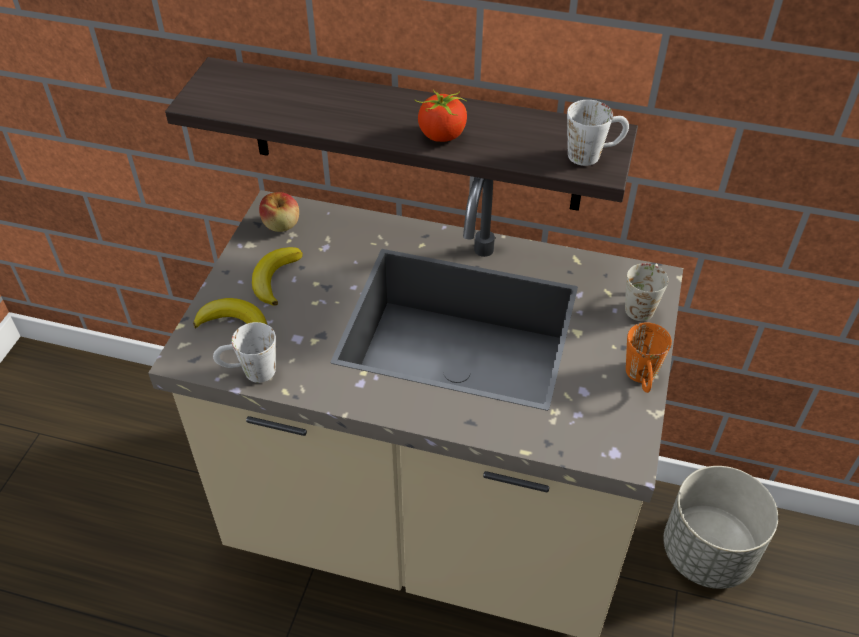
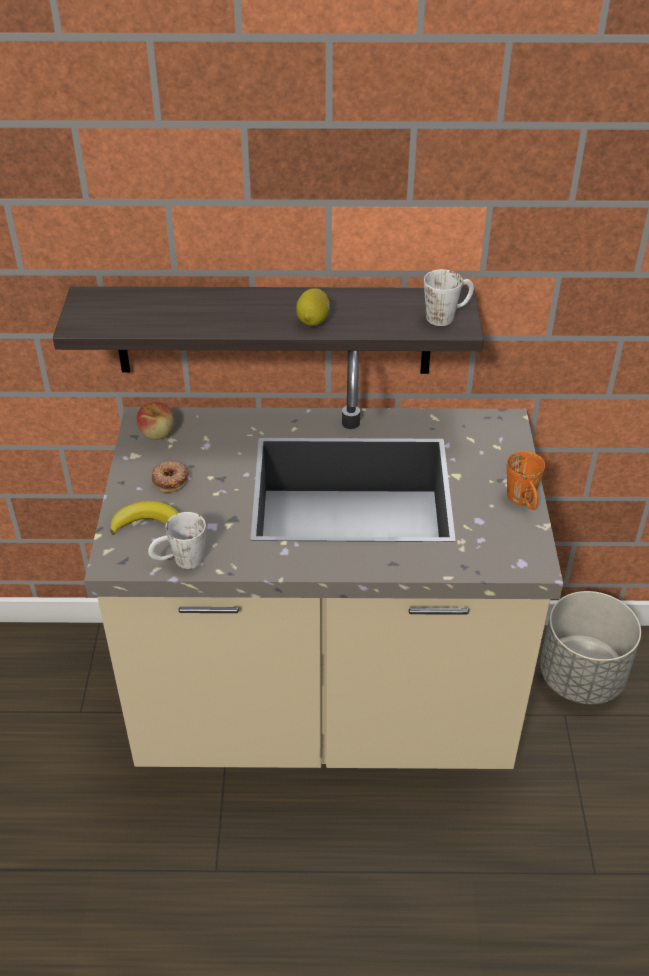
camera: 15 degrees left, 5 degrees down
(275, 278) = (170, 479): banana -> donut
(441, 136) = (313, 320): tomato -> lemon
(642, 304) = (502, 443): white mug -> none

